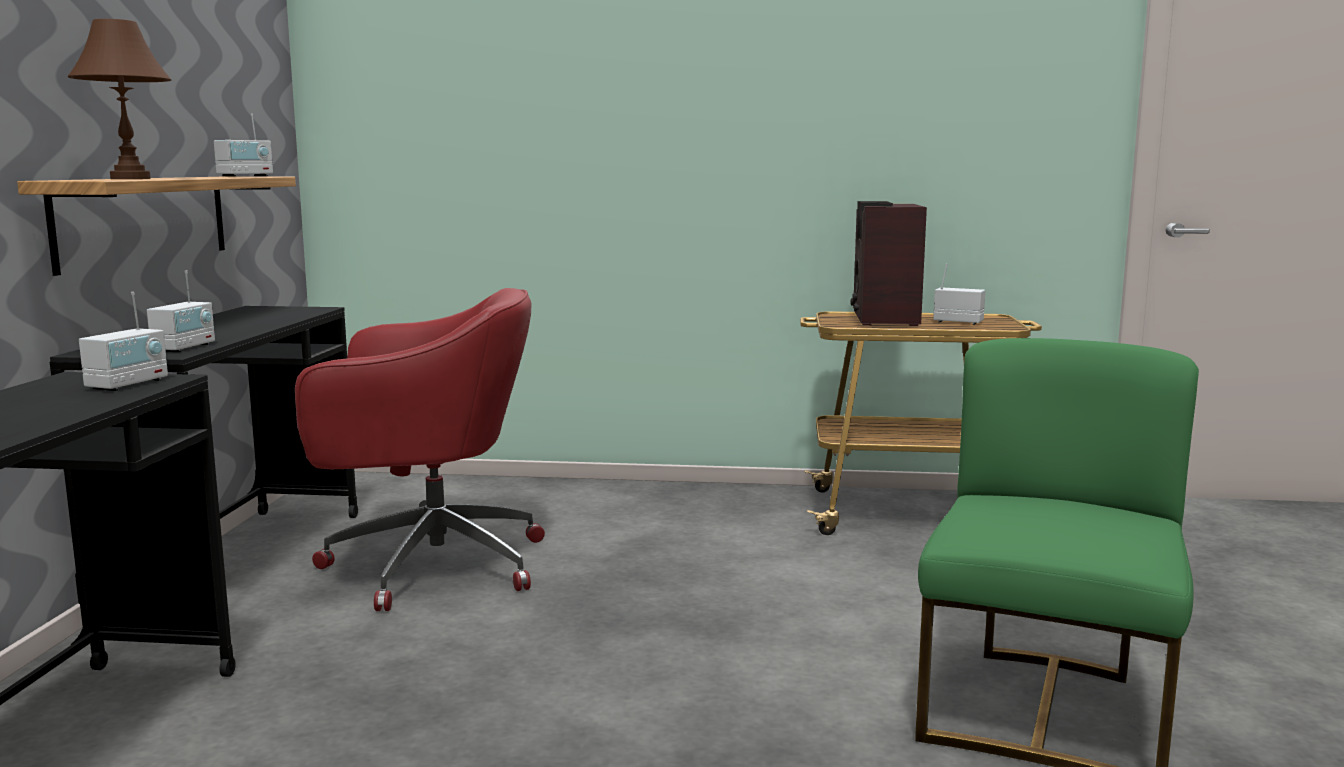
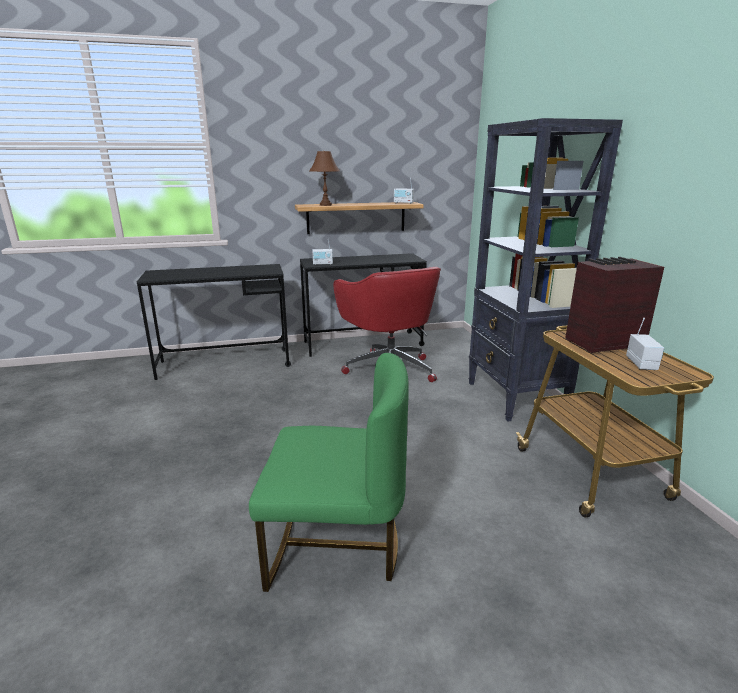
camera: 70 degrees right, 10 degrees up
(128, 384) = (264, 271): radio -> none
(666, 501) = (515, 398): none -> black bookcase

